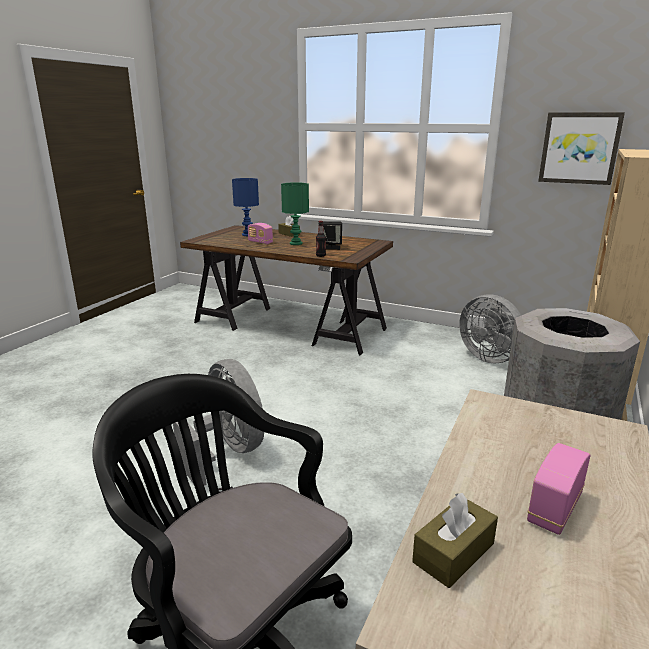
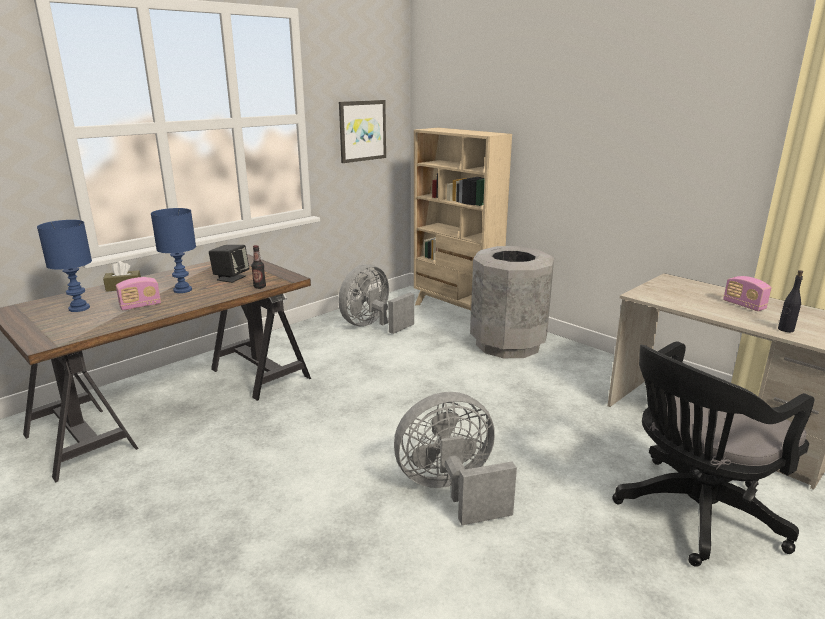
camera: 70 degrees left, 0 degrees up
(296, 243) = (183, 290): green table lamp -> blue table lamp
(453, 553) = (785, 329): brown tissue box -> black bottle
(490, 357) = (373, 325): grey fan -> grey fan turned 150 degrees clockwise

